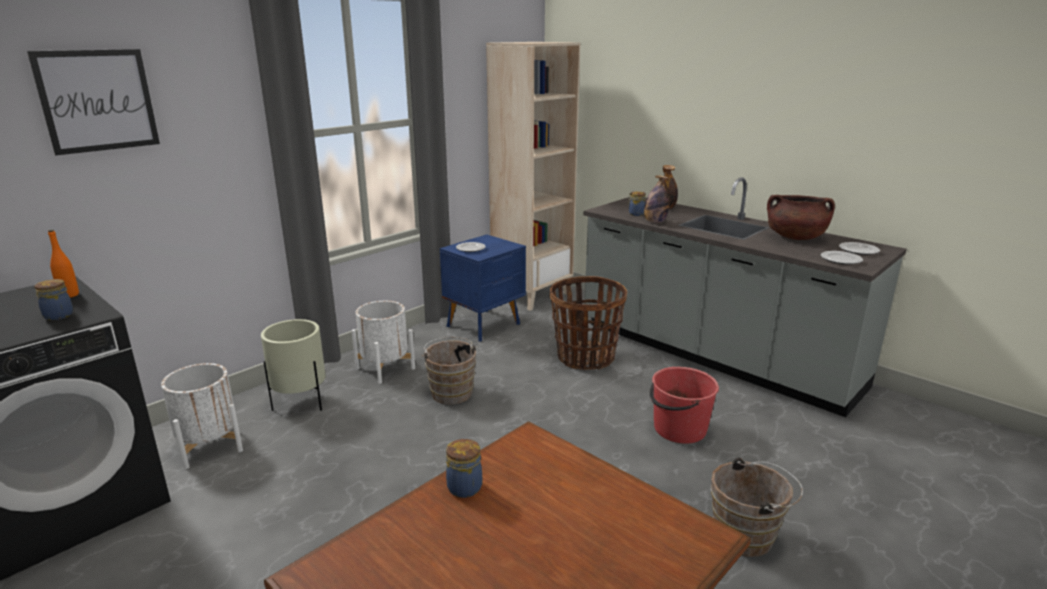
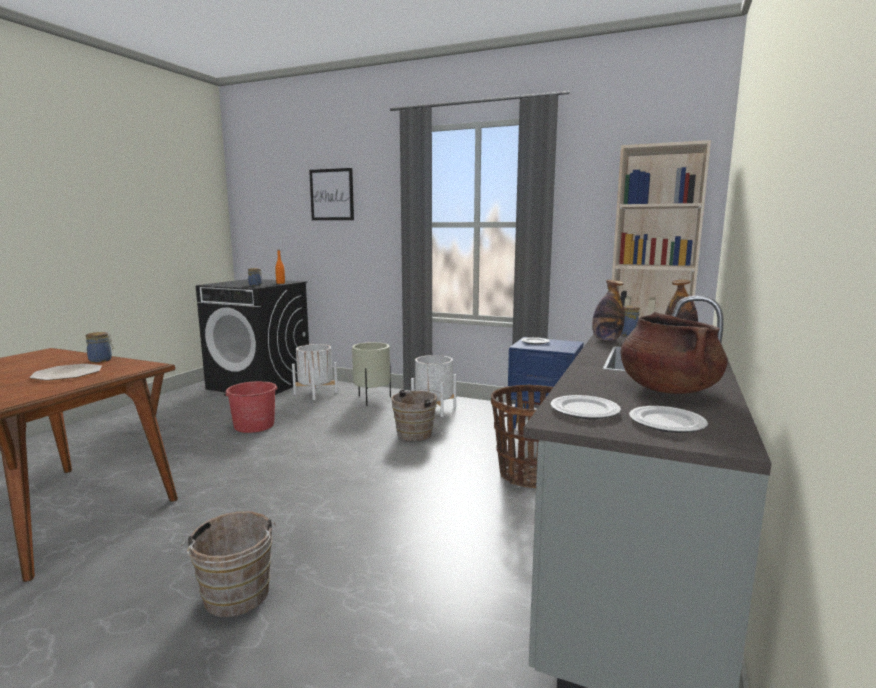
camera: 70 degrees right, 10 degrees down
(551, 507) = (67, 374): none -> plate
(679, 429) = (420, 542): red bucket -> red bucket (254, 426)

